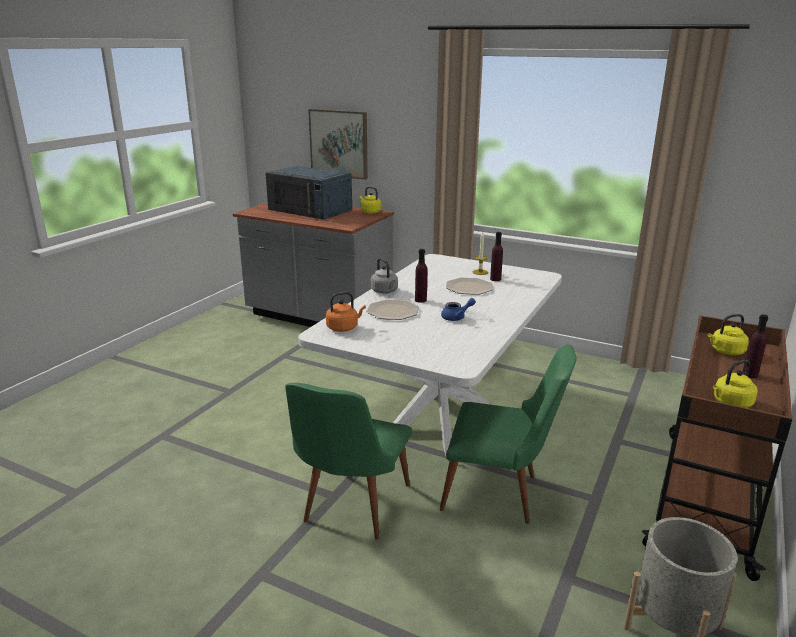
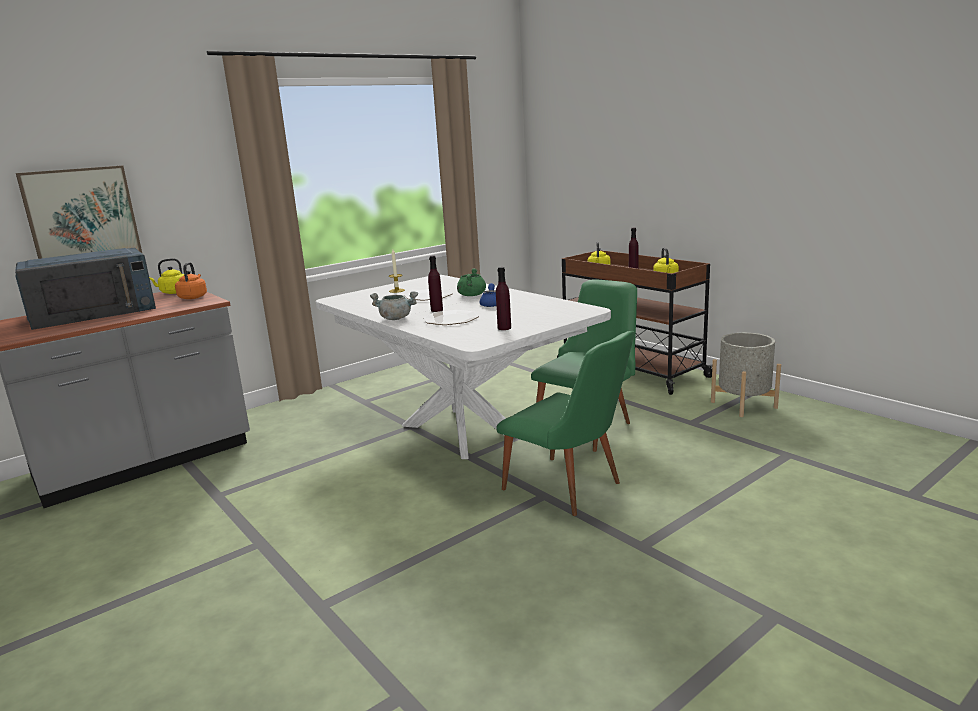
camera: 65 degrees left, 5 degrees down
(344, 328) = (469, 335): orange kettle -> orange kettle (193, 297)
(385, 291) = (396, 318): grey kettle -> grey cooking pot
(485, 303) = (471, 295): none -> green cooking pot
(495, 279) = (421, 288): purple bottle -> purple bottle (504, 328)

